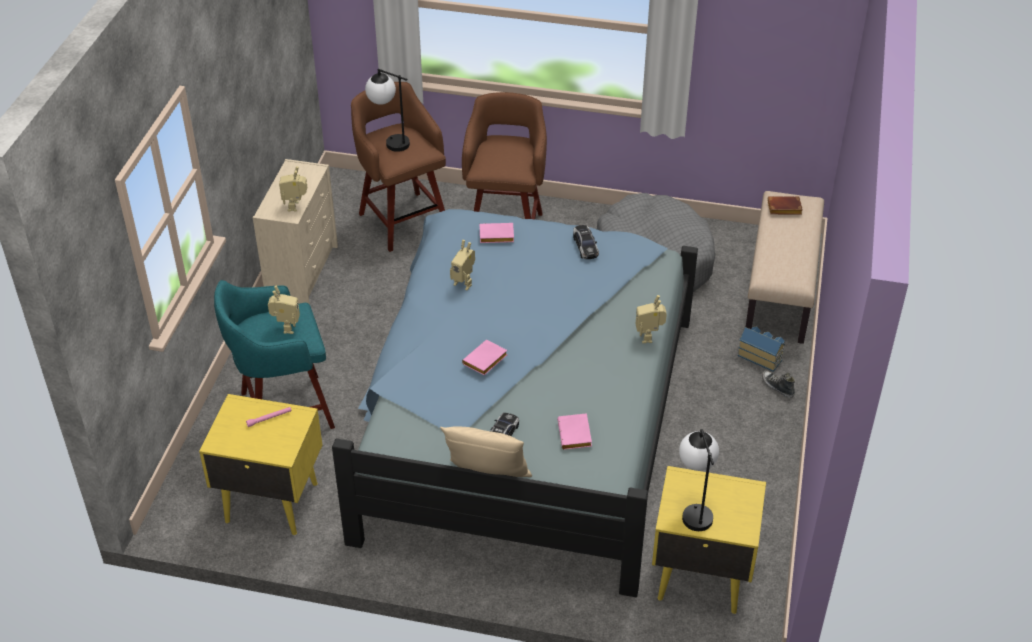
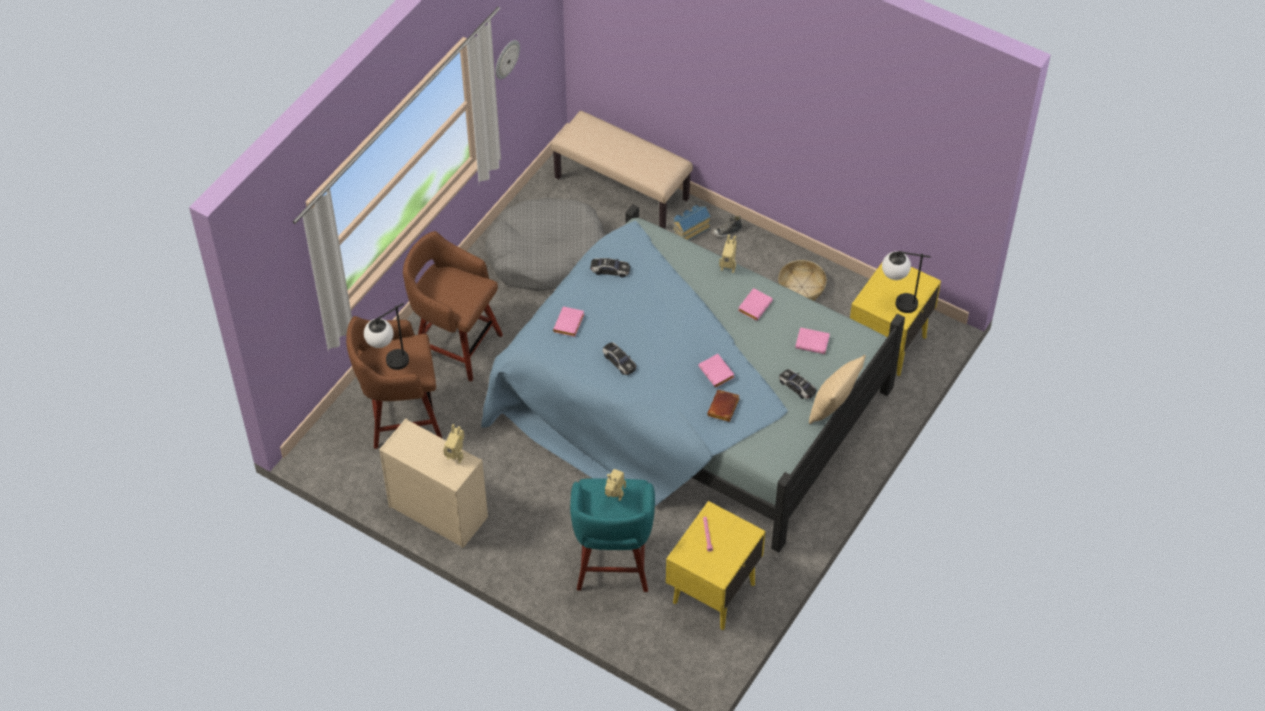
camera: 70 degrees left, 10 degrees up
(464, 283) = (619, 361): toy robot -> toy car
(603, 371) = (754, 305): none -> pink book
(738, 36) = (506, 59): none -> wall clock
(739, 471) = (801, 287): none -> basket
(783, 209) = (586, 138): brown book -> brown book (724, 408)

